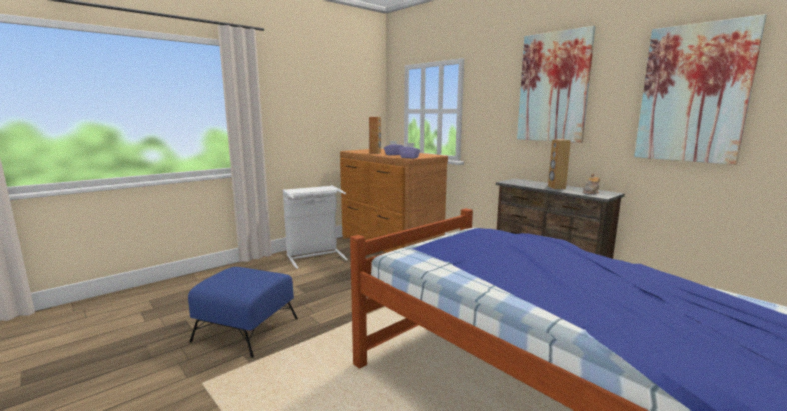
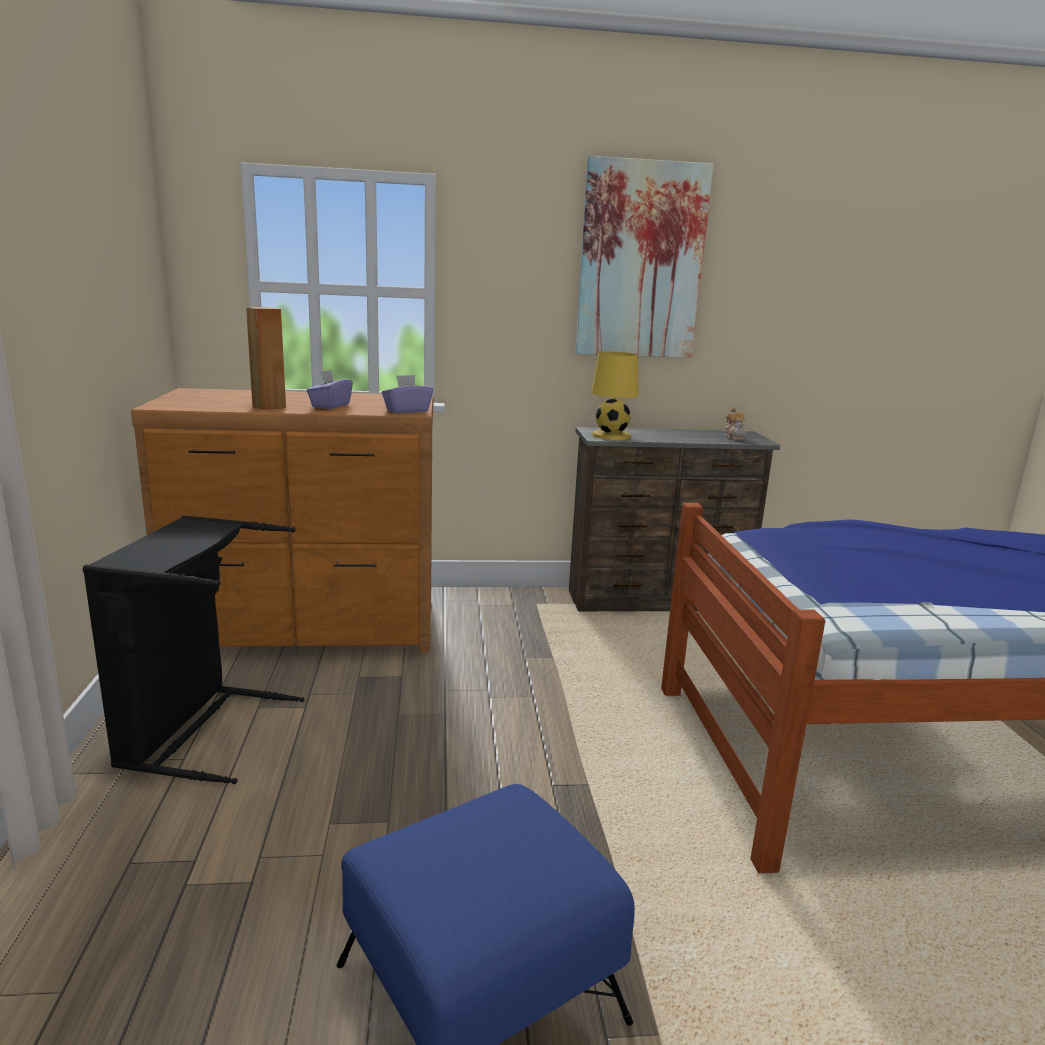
camera: 55 degrees left, 5 degrees up
(315, 256) = (197, 730): white laundry basket -> black laundry basket
(516, 182) = (610, 435): none -> yellow table lamp
(556, 187) = (680, 436): brown speaker -> none
(693, 94) = (833, 288): picture -> none

